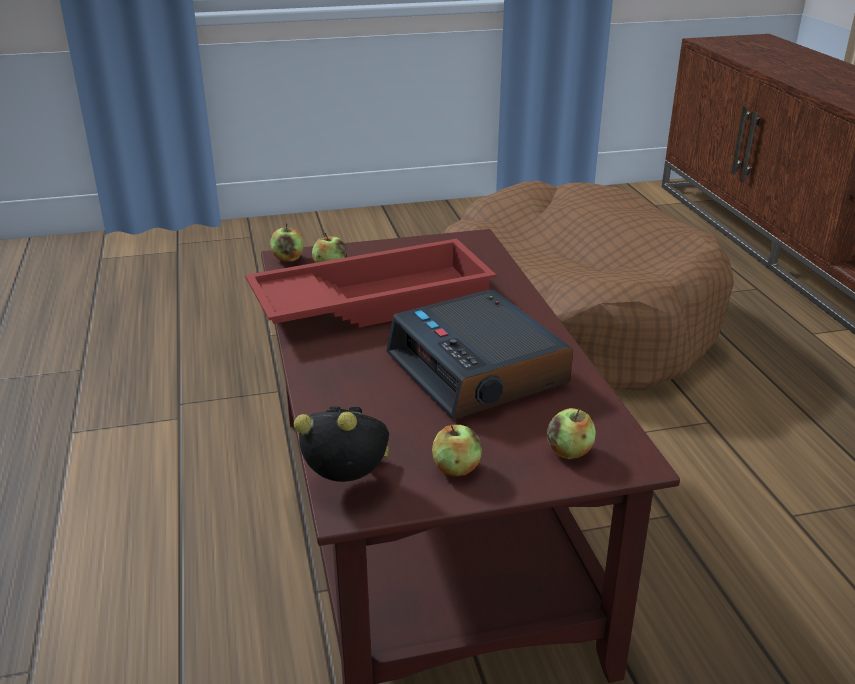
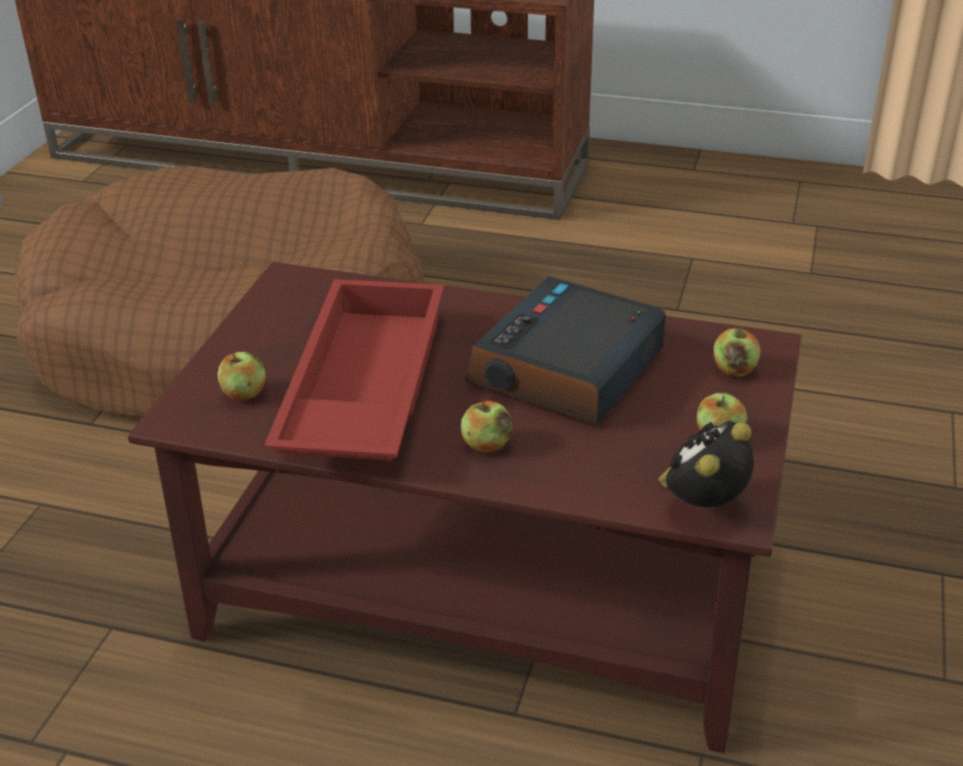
camera: 60 degrees left, 5 degrees up
(288, 258) = (180, 418): apple -> apple (486, 445)
(479, 370) = (567, 370): alarm clock -> alarm clock turned 120 degrees clockwise

